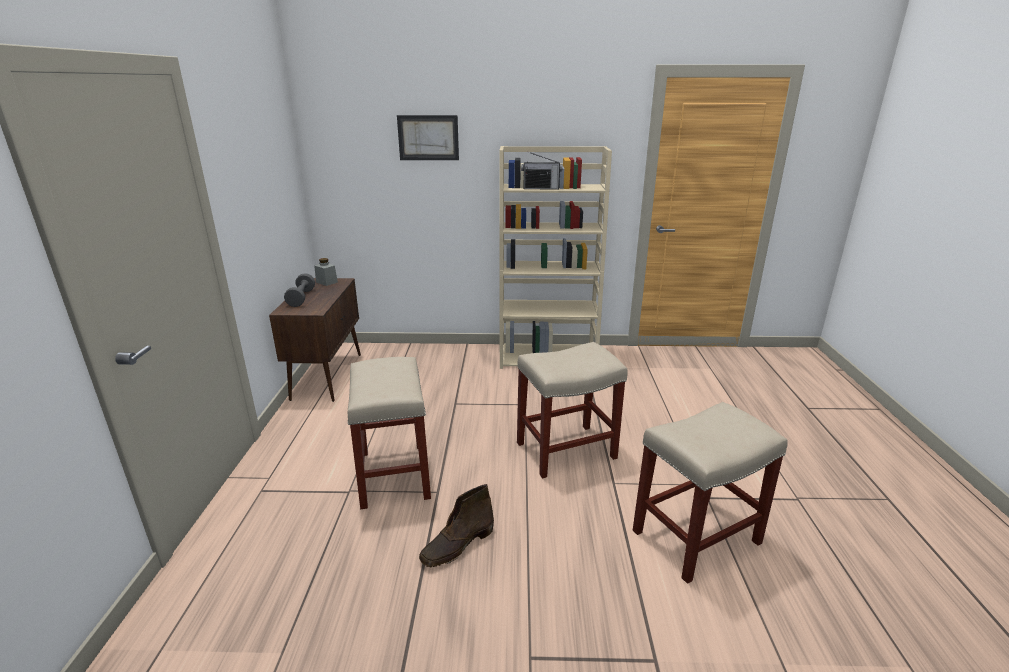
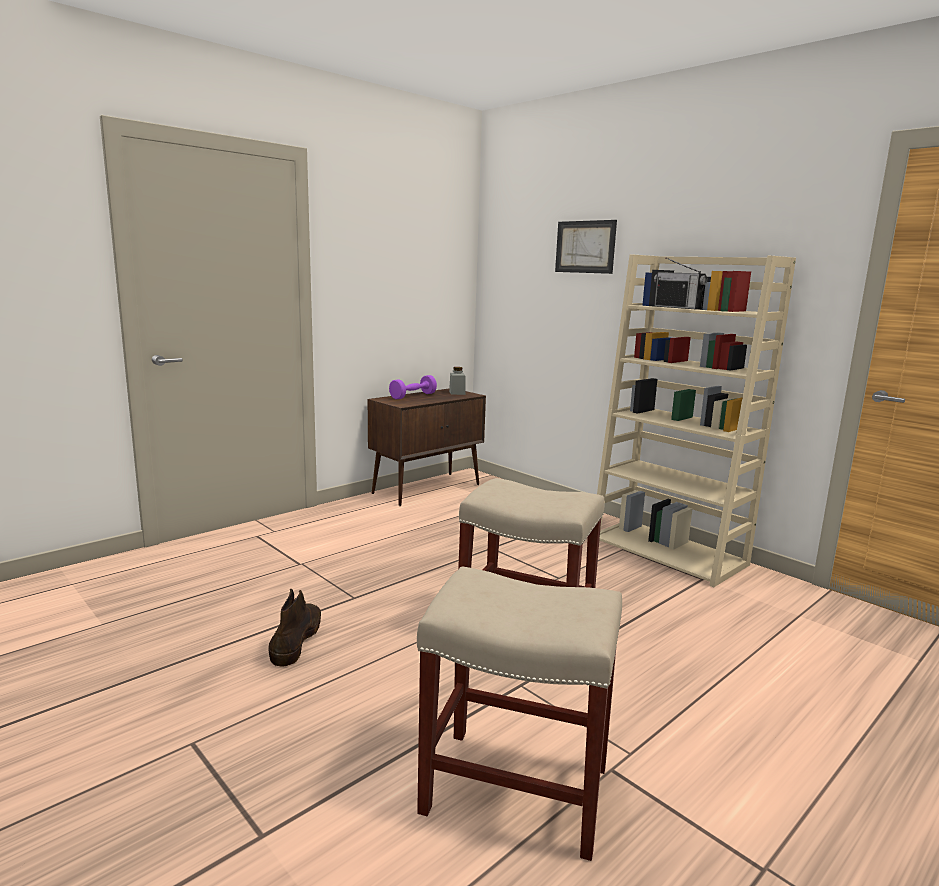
camera: 45 degrees right, 10 degrees down
(301, 298) = (413, 396): grey dumbbell -> purple dumbbell
(393, 474) = (348, 569): beige stool -> none
(457, 545) = (296, 638): brown boot -> brown boot turned 90 degrees clockwise

